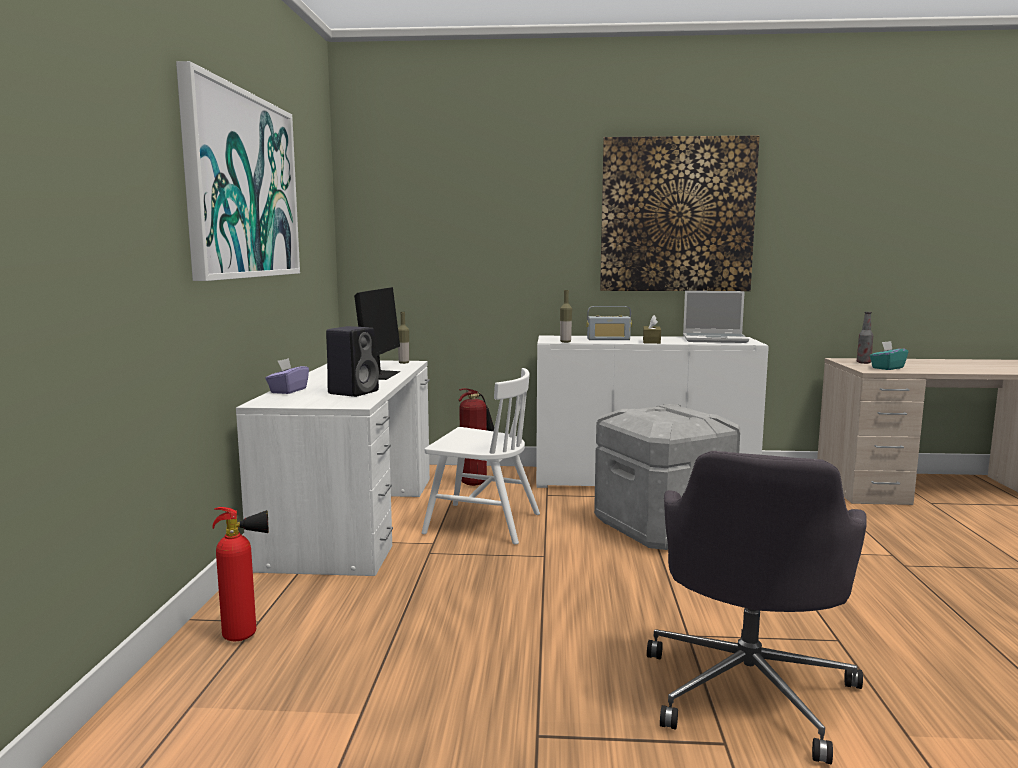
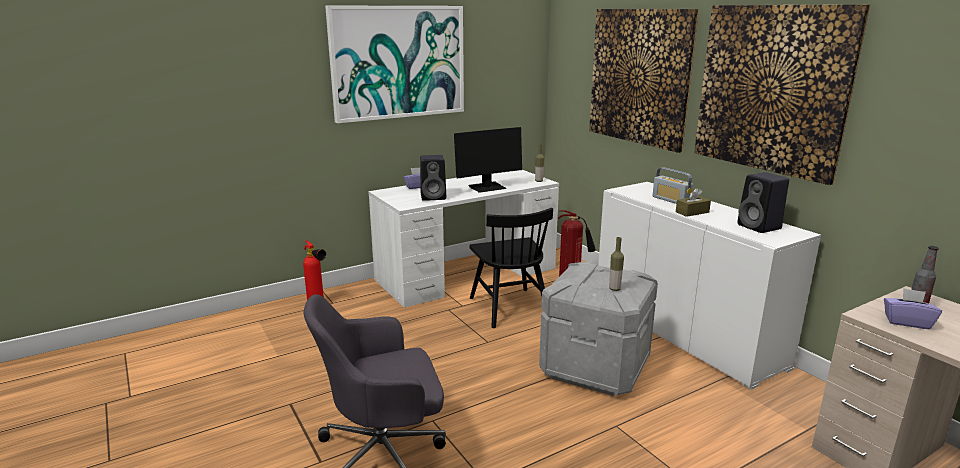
camera: 55 degrees right, 10 degrees up
(482, 523) = (509, 308): white chair -> black chair
(506, 219) = (639, 77): none -> picture
(565, 342) = (626, 194): bottle -> bottle (614, 289)
(715, 339) = (760, 227): laptop -> black speaker
(887, 368) = (907, 322): turquoise tissue box -> purple tissue box

